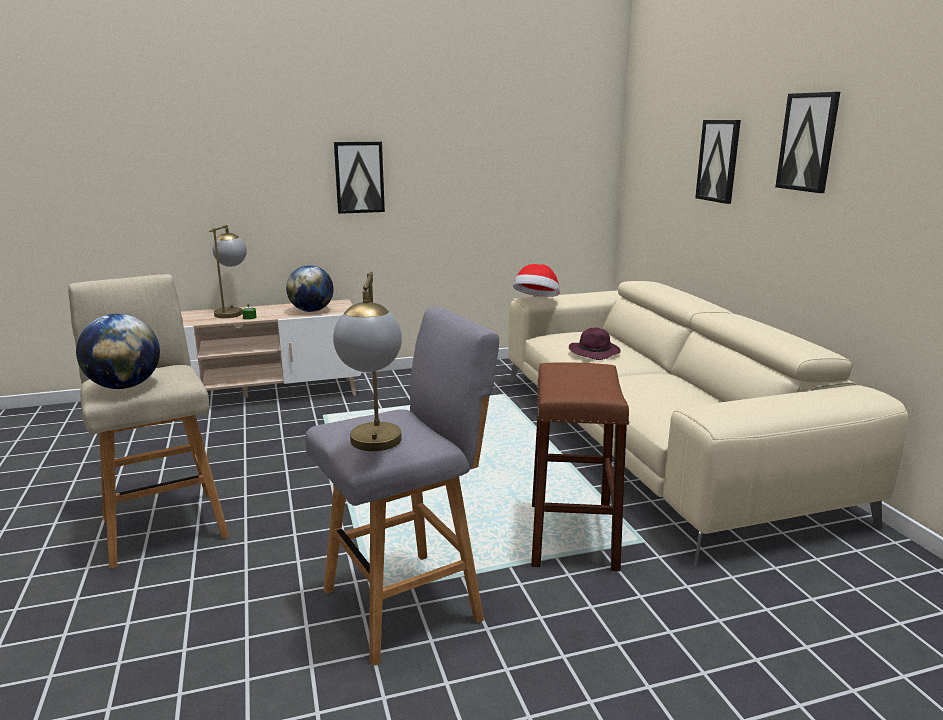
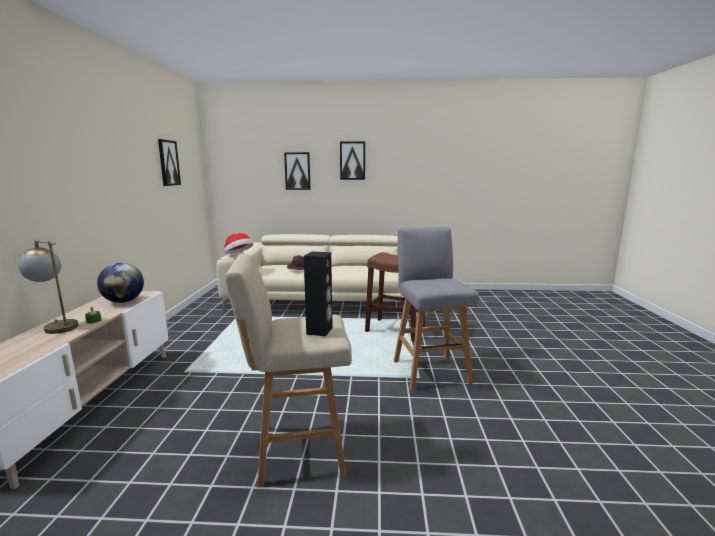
camera: 70 degrees left, 5 degrees down
(125, 386) = (320, 331): globe -> black speaker
(359, 177) = (105, 189): picture -> picture (168, 163)
(375, 448) = (457, 285): table lamp -> none

